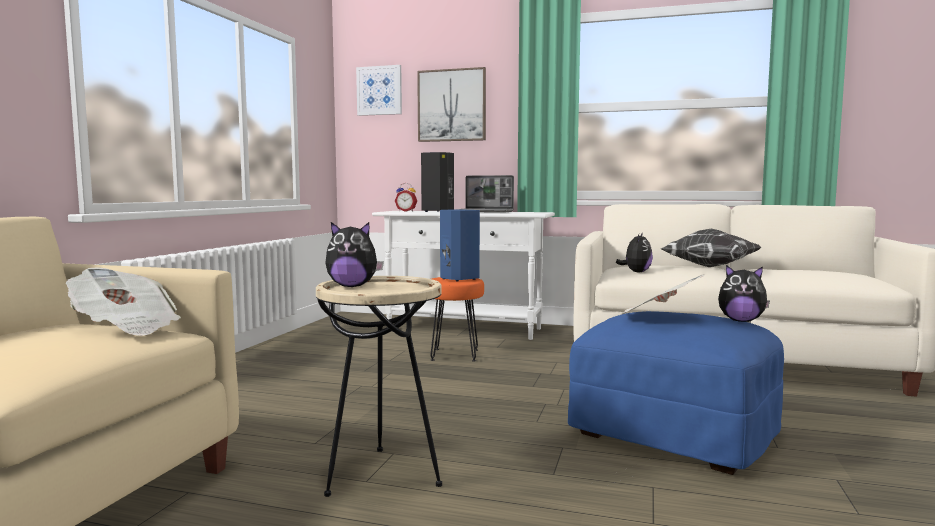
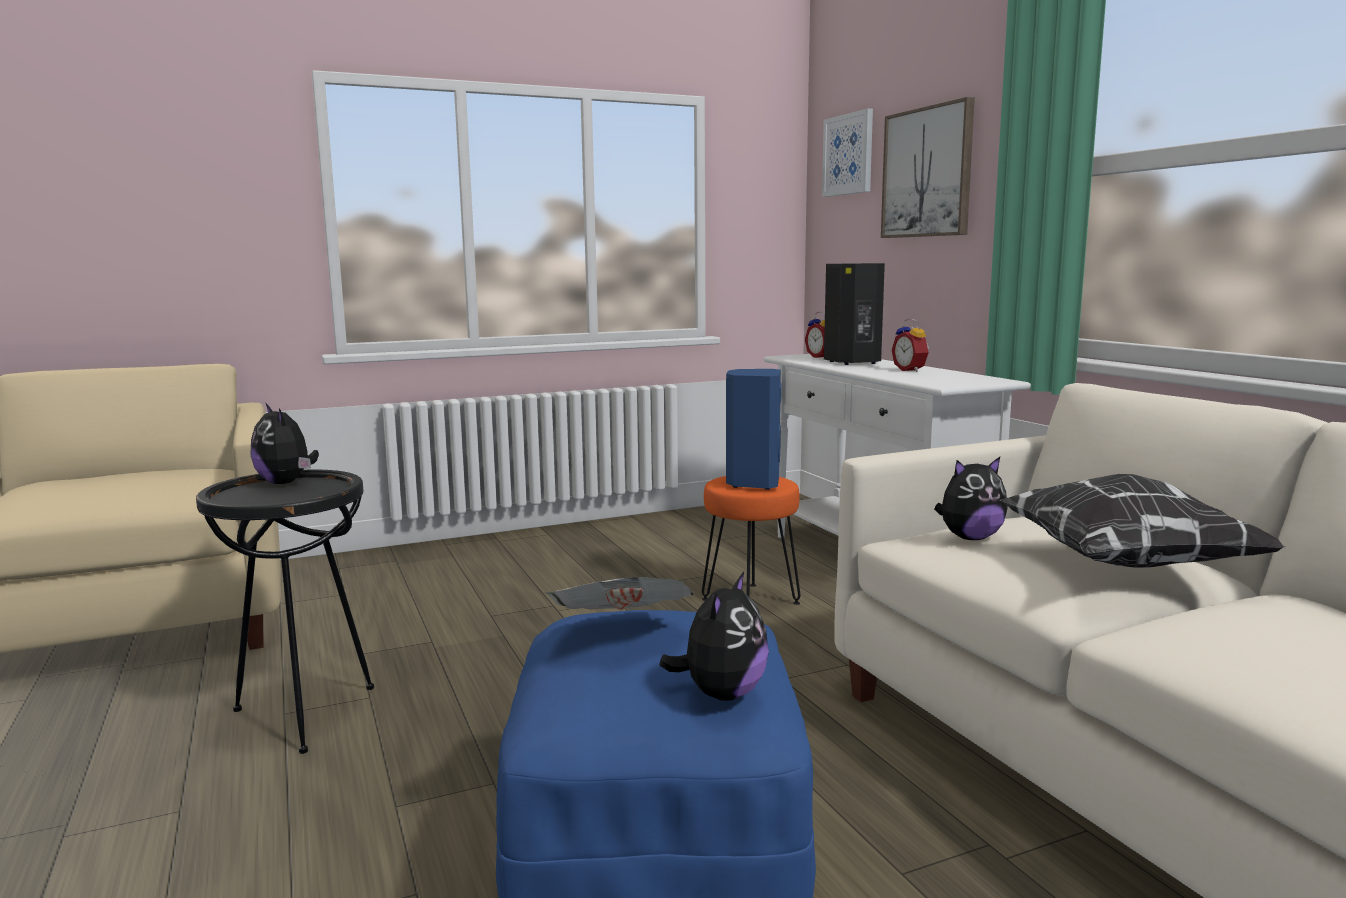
camera: 50 degrees right, 5 degrees up
(126, 327) = (179, 484): newspaper -> none
(382, 475) = (305, 715): beige side table -> black side table
(485, 212) = (911, 370): laptop -> alarm clock
(741, 321) = (721, 694): plush toy -> plush toy turned 135 degrees counterclockwise

